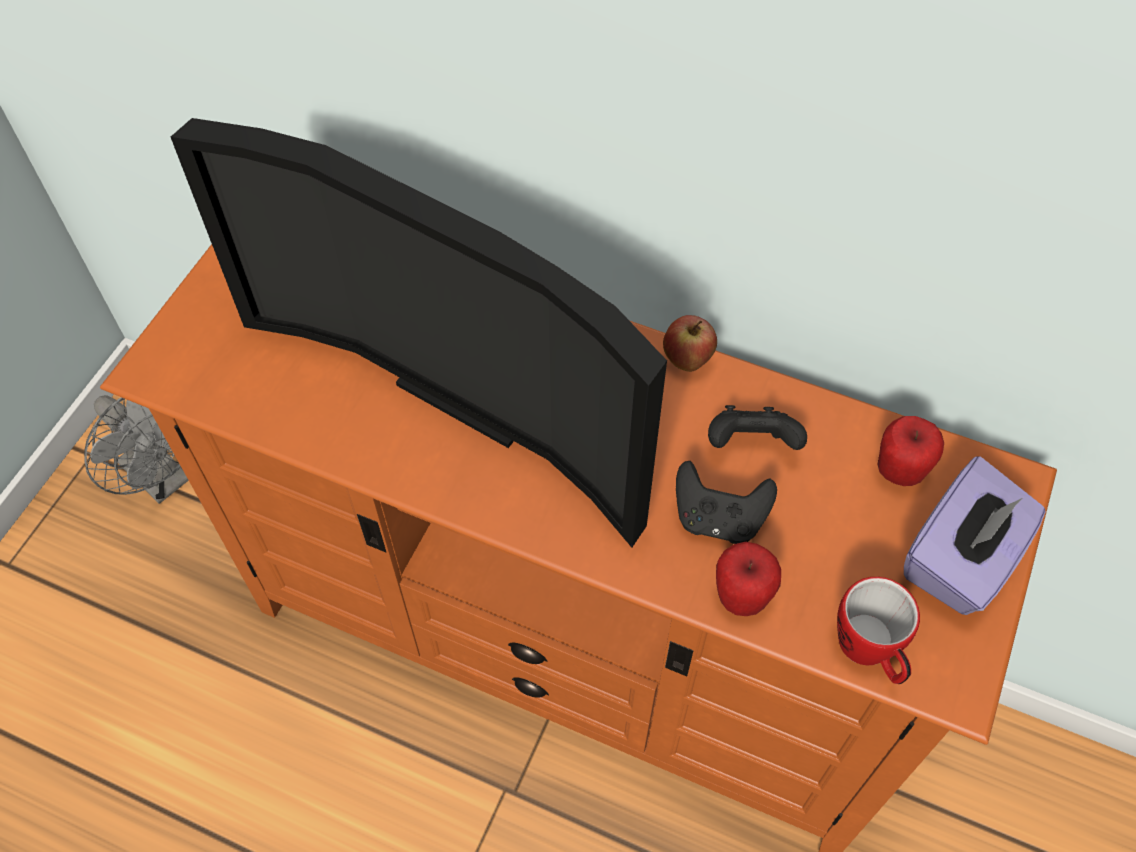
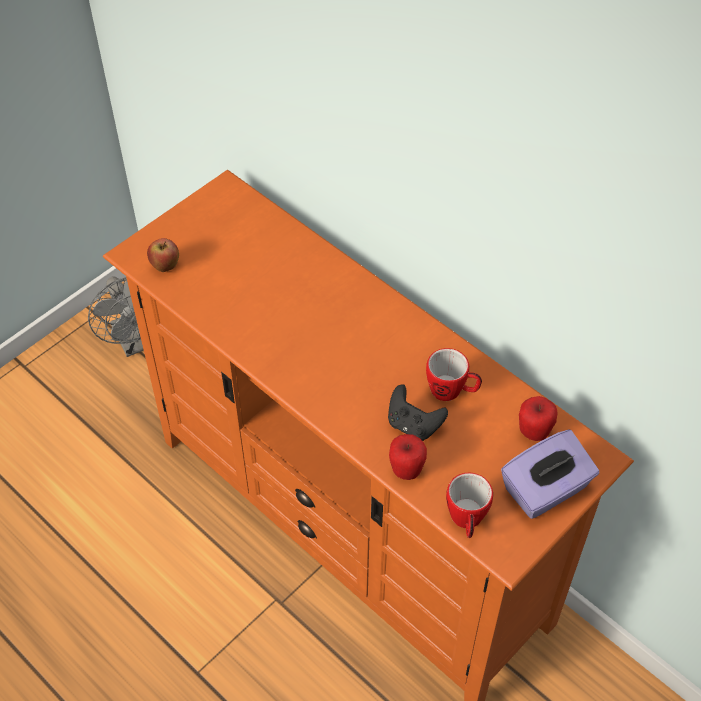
camera: 20 degrees right, 5 degrees down
(472, 386) = (305, 313): television -> none
(687, 361) = (436, 334): apple -> apple (165, 266)
(751, 444) = (452, 391): black game controller -> mug

